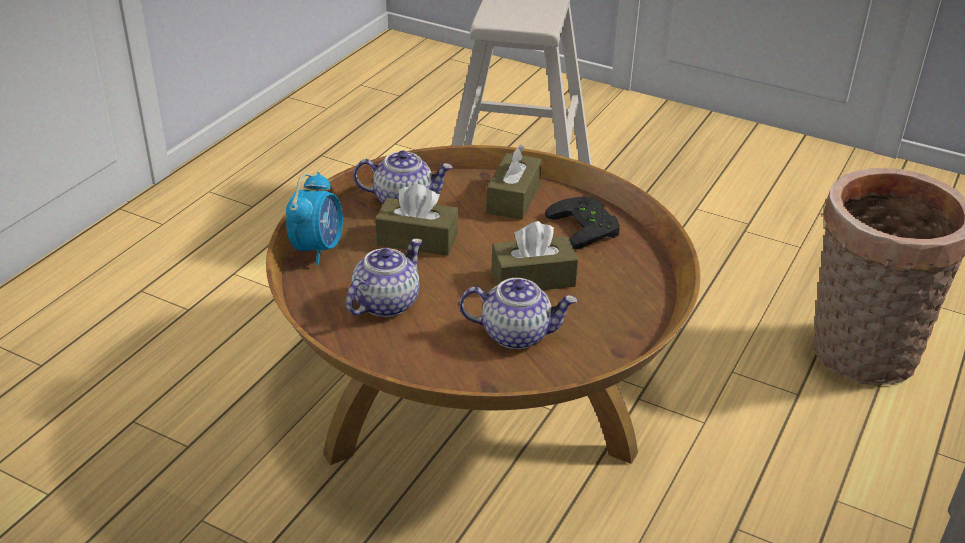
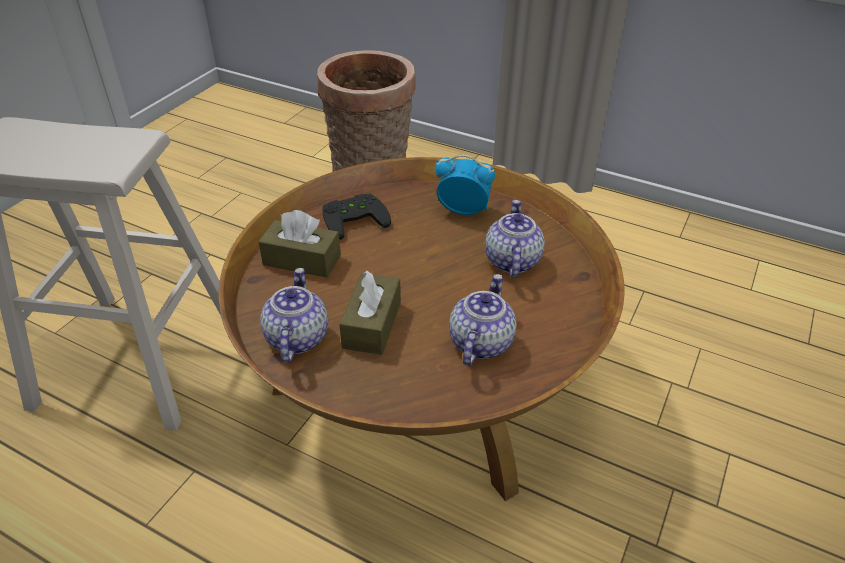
camera: 90 degrees left, 5 degrees up
(318, 248) = (394, 400): alarm clock -> alarm clock (463, 210)
(386, 302) = (480, 342): teapot -> teapot turned 75 degrees clockwise
(533, 278) = (433, 250): brown tissue box -> none

